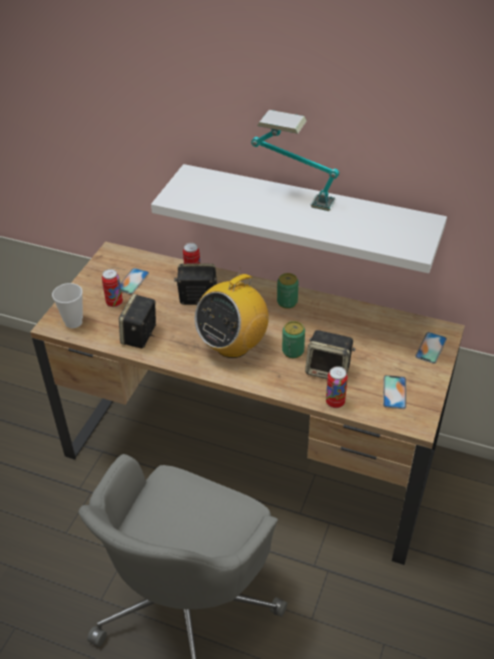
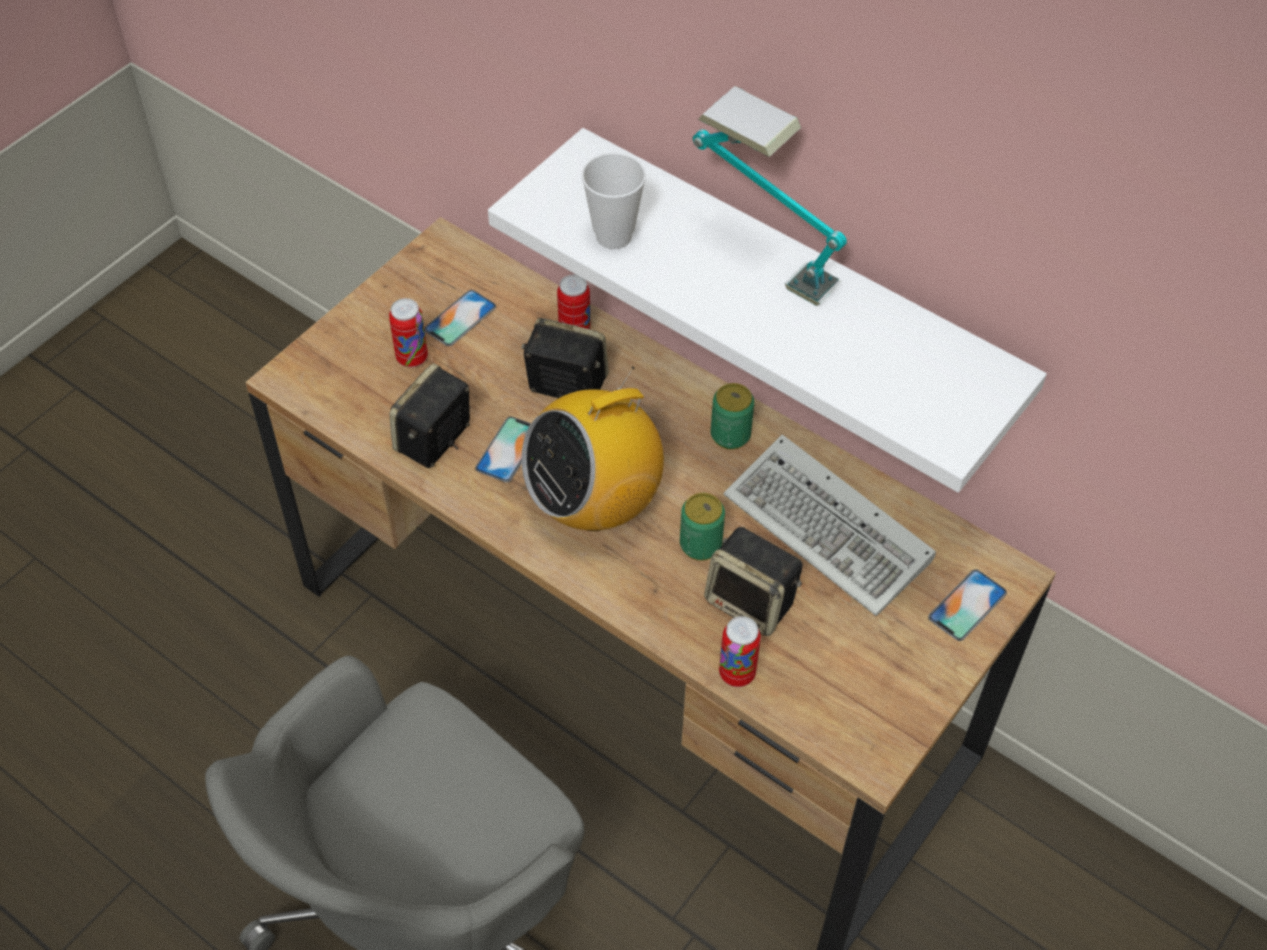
camera: 15 degrees right, 10 degrees up
(73, 322) = (326, 381): cup -> cup (613, 236)
(353, 331) = (832, 531): none -> keyboard
(394, 392) = (857, 682): phone -> phone (508, 449)

